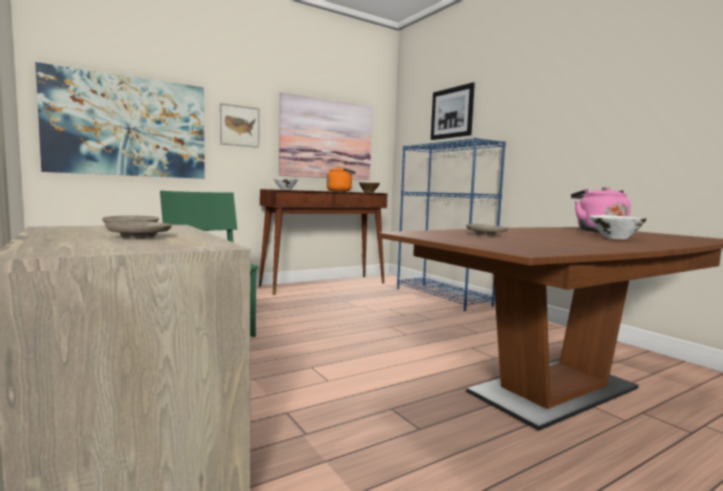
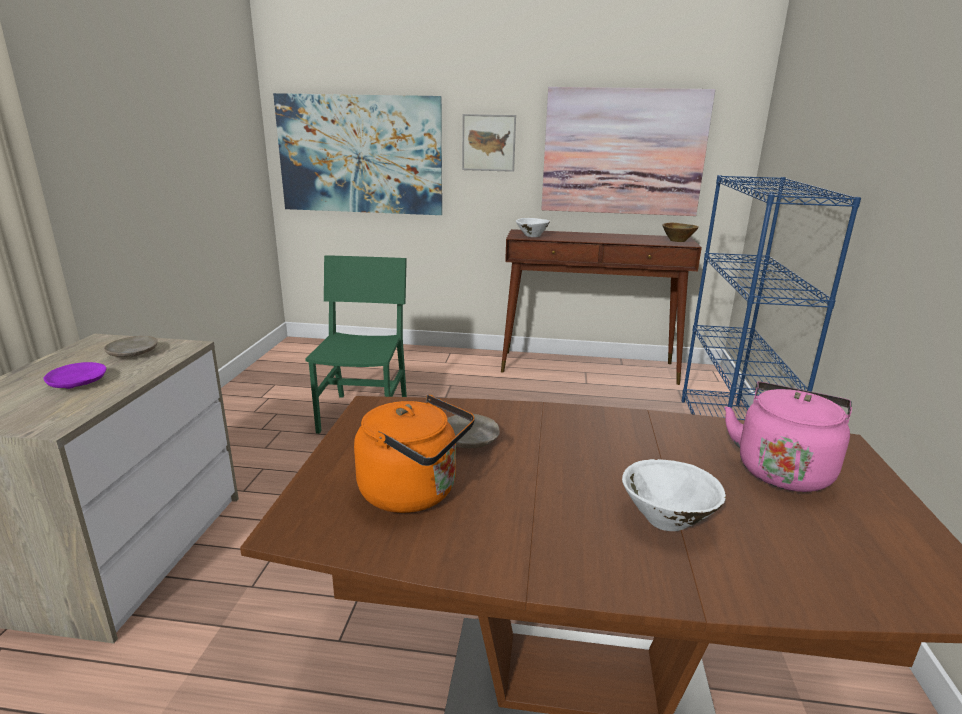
camera: 40 degrees right, 15 degrees up
(140, 237) = (78, 383): beige plate -> purple plate
(340, 191) = (624, 238): orange kettle -> orange kettle (414, 492)
(452, 113) = (822, 113): picture -> none

